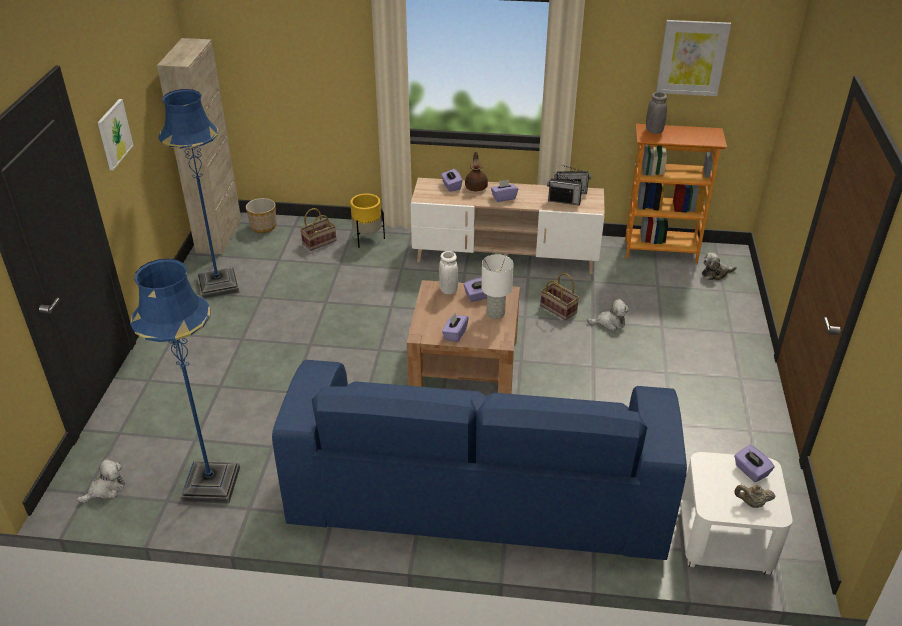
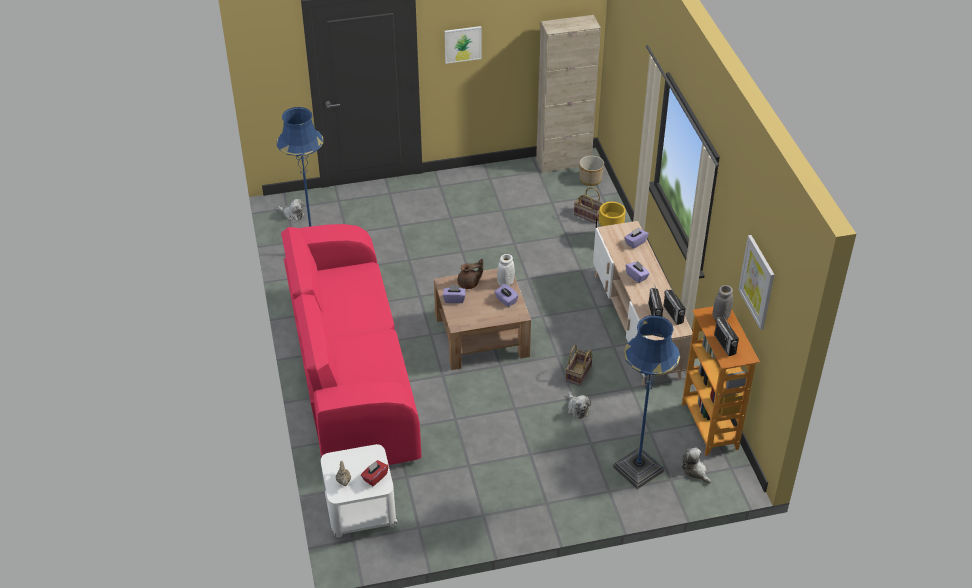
camera: 70 degrees right, 5 degrees up
(218, 285) = (503, 185): blue floor lamp -> blue floor lamp (638, 469)
(476, 187) = (644, 257): brown teapot -> brown teapot (469, 284)
(478, 496) = (350, 375): blue sofa -> pink sofa
(495, 313) = (489, 314): white table lamp -> none
(693, 138) = (725, 344): none -> radio
(750, 471) = (375, 477): purple tissue box -> red tissue box

